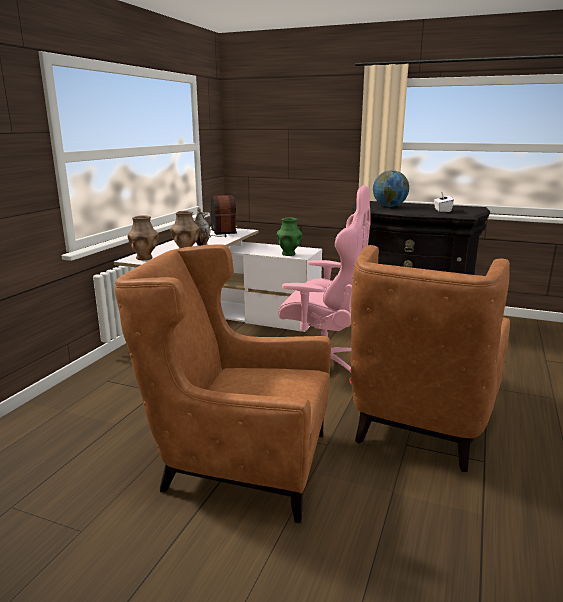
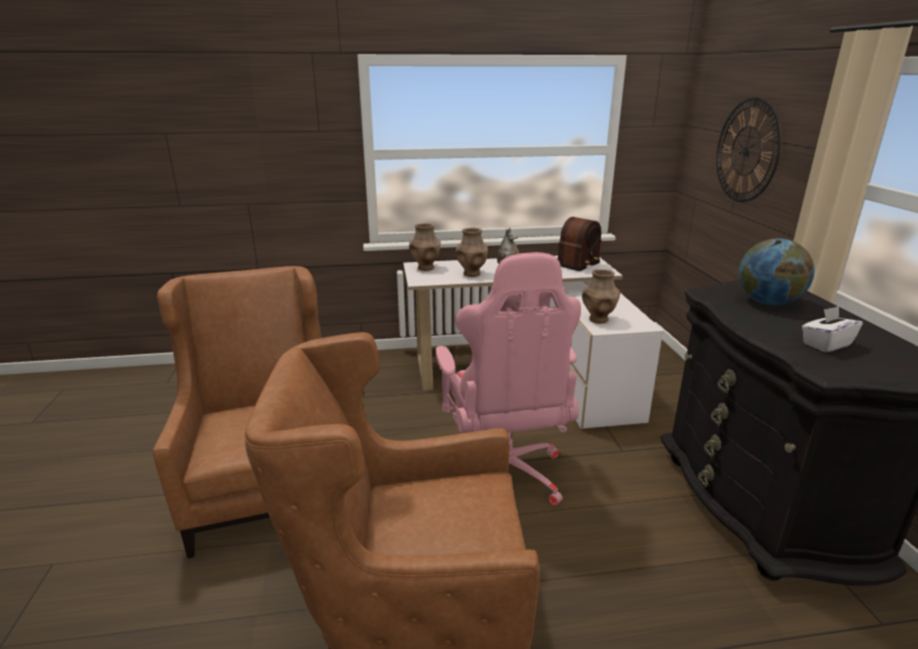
camera: 60 degrees right, 5 degrees up
(288, 254) = (598, 320): green vase -> brown vase
(293, 137) = (746, 151): none -> wall clock

